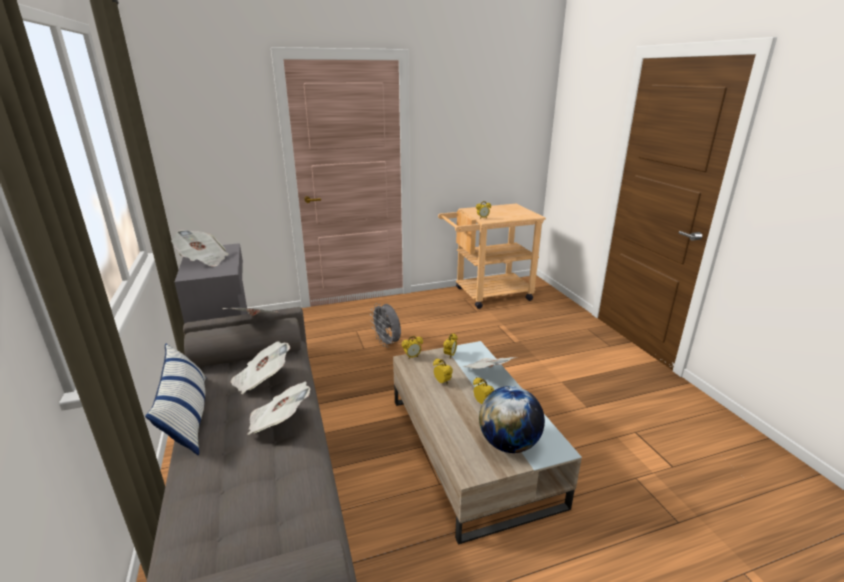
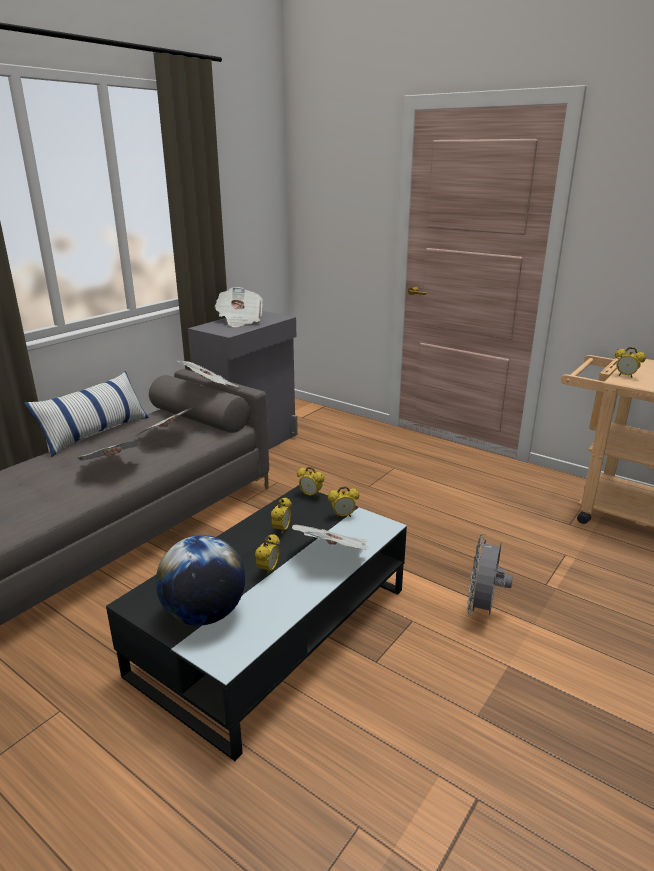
camera: 55 degrees right, 0 degrees up
(387, 343) = (398, 495): grey fan -> grey fan (483, 609)
(470, 448) = (274, 630): beige coffee table -> black coffee table

